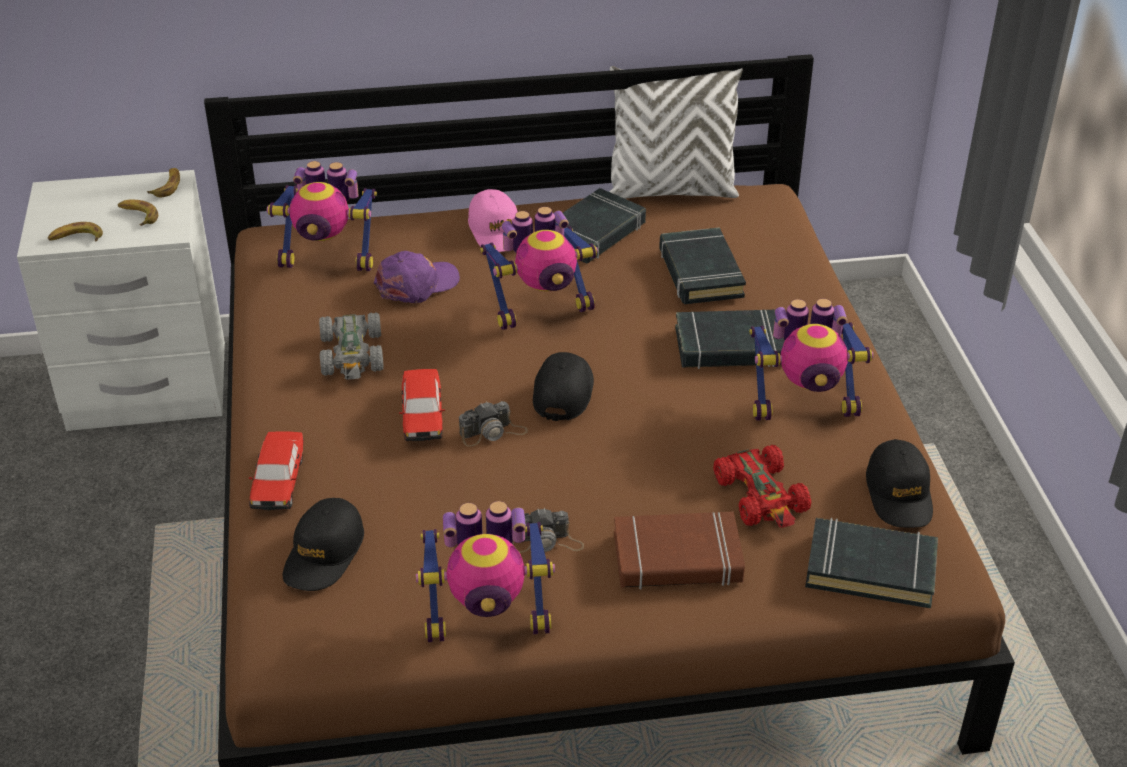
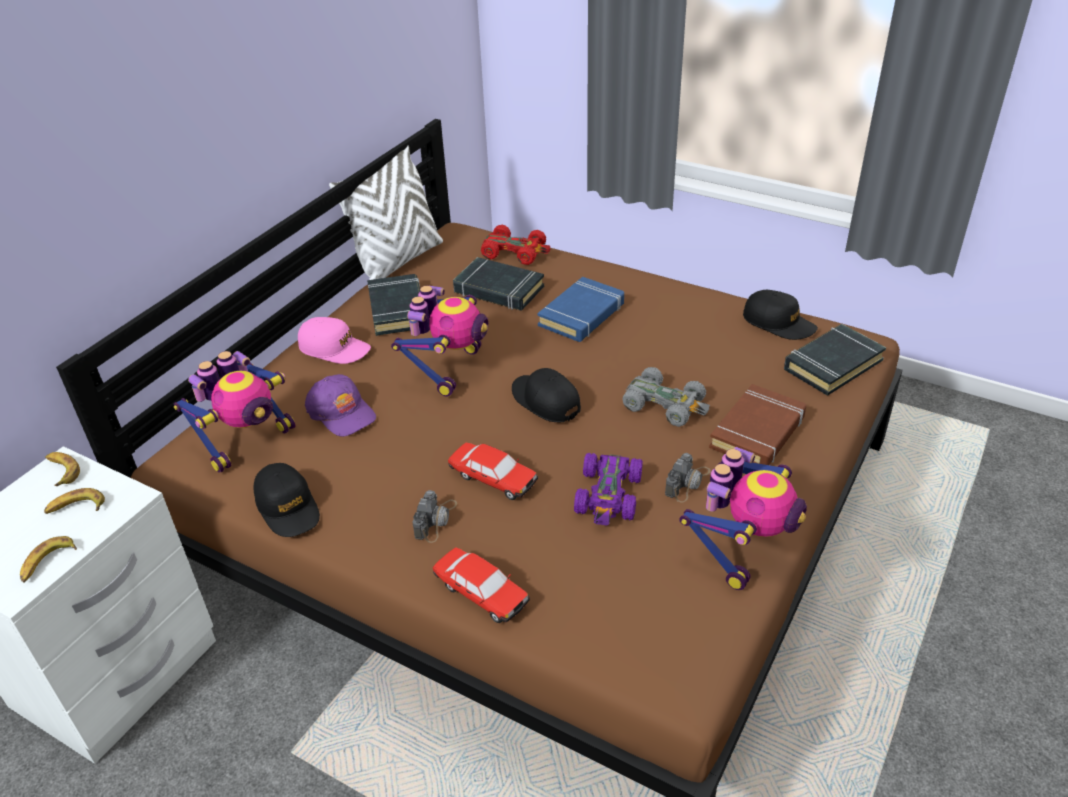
camera: 50 degrees left, 0 degrees up
(324, 554) = (594, 604): black cap -> black cap (288, 507)
(352, 355) = (380, 482): grey toy car -> grey toy car (665, 405)
(417, 284) = (341, 412): purple cap -> purple cap turned 135 degrees clockwise
(473, 498) = (609, 495): none -> purple toy car
(493, 432) = (550, 453): camera -> camera (436, 520)
(730, 347) = (582, 315): black book -> blue book
(761, 496) = (731, 372): red toy car -> red toy car (515, 252)
(804, 406) = (667, 316): toy robot -> none

